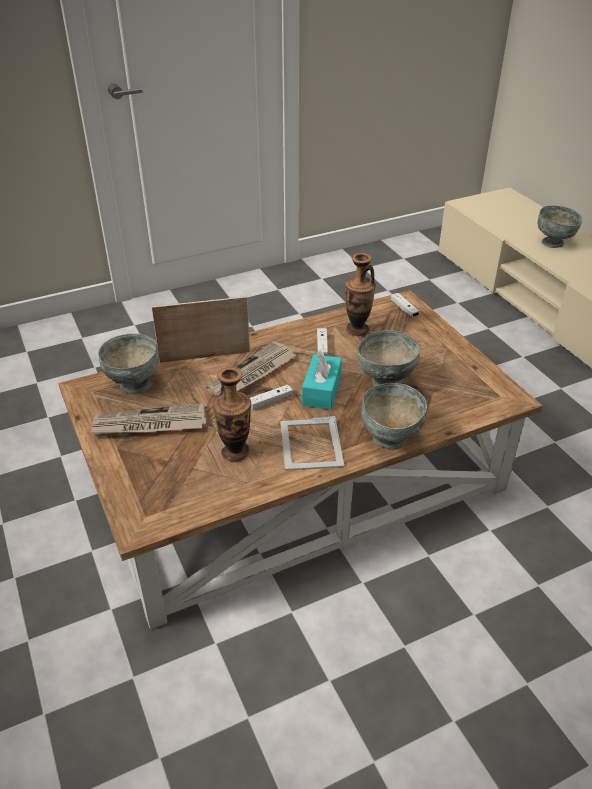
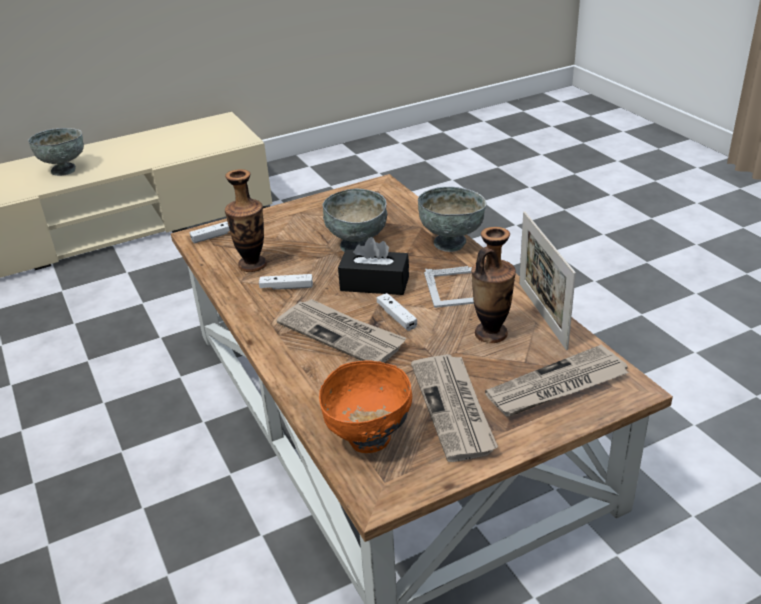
camera: 90 degrees left, 5 degrees down
(134, 385) = (368, 439): grey bowl -> orange bowl
(156, 482) = (557, 386): none -> newspaper
(205, 357) = (302, 379): picture frame -> picture frame (542, 315)
(321, 391) = (374, 284): turquoise tissue box -> black tissue box

